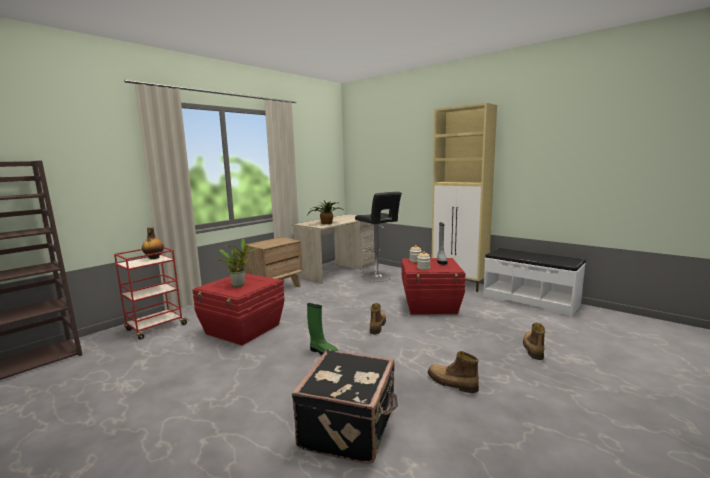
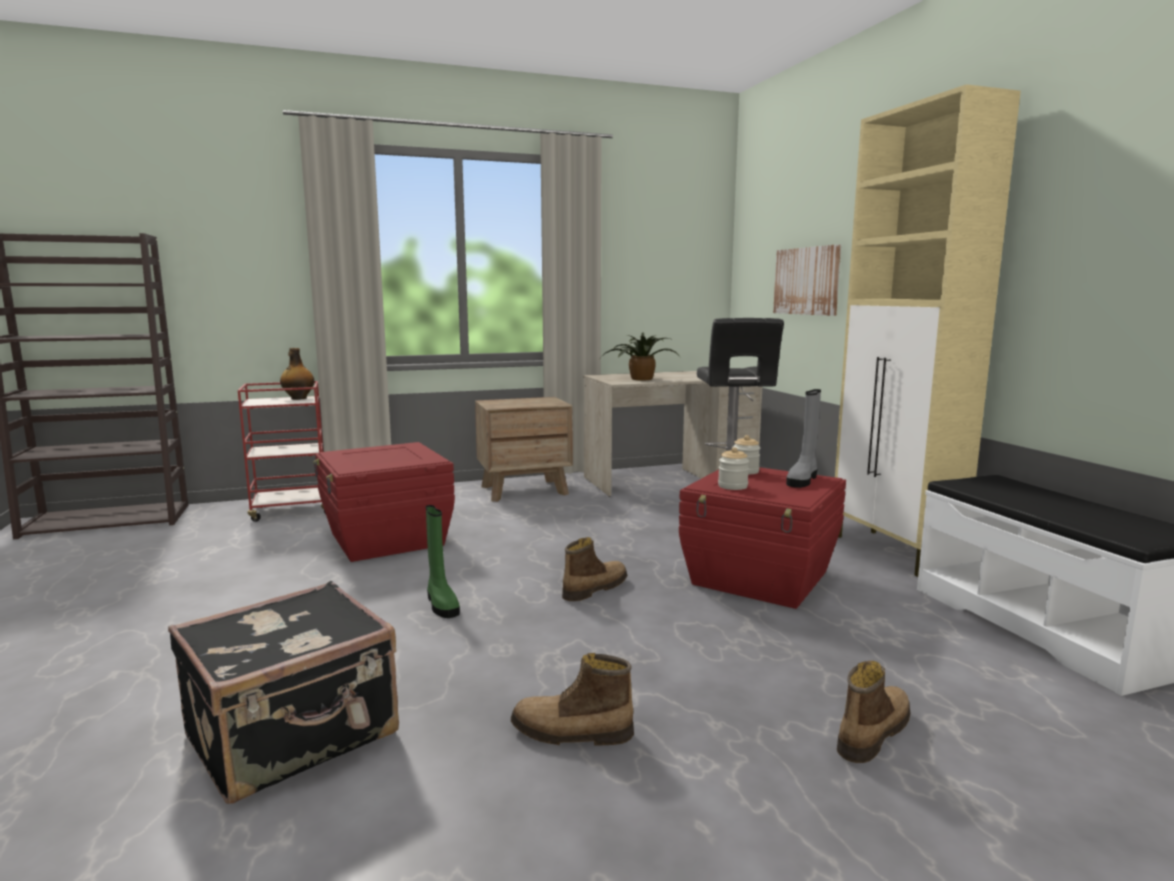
camera: 30 degrees right, 0 degrees up
(239, 285) = (380, 458): potted plant -> none
(393, 172) = (807, 281): none -> picture
(451, 383) = (571, 733): boot -> boot turned 60 degrees counterclockwise

